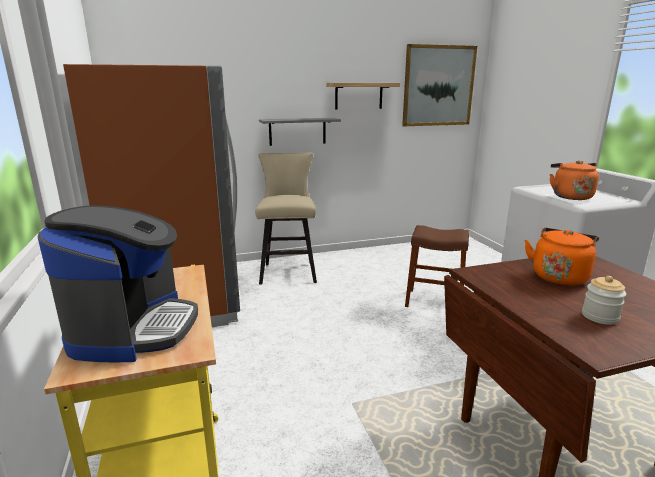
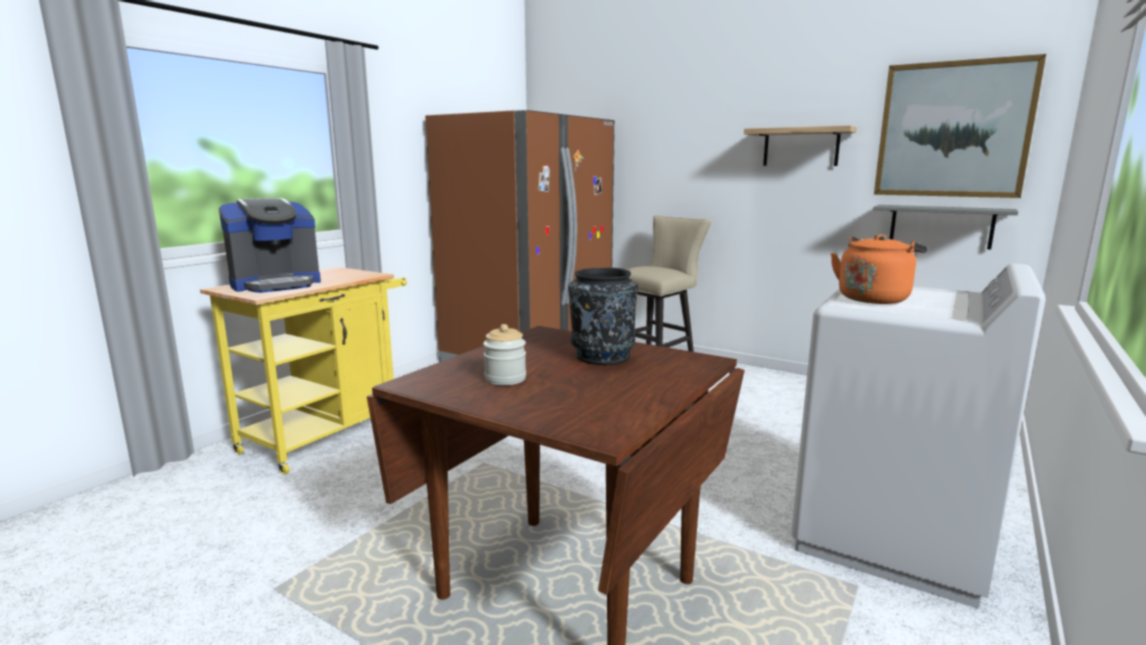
camera: 50 degrees right, 5 degrees down
(297, 131) = (710, 193): grey shelf -> grey shelf (941, 226)
(434, 301) = (749, 445): brown stool -> none
(559, 276) = (602, 357): orange kettle -> black vase

